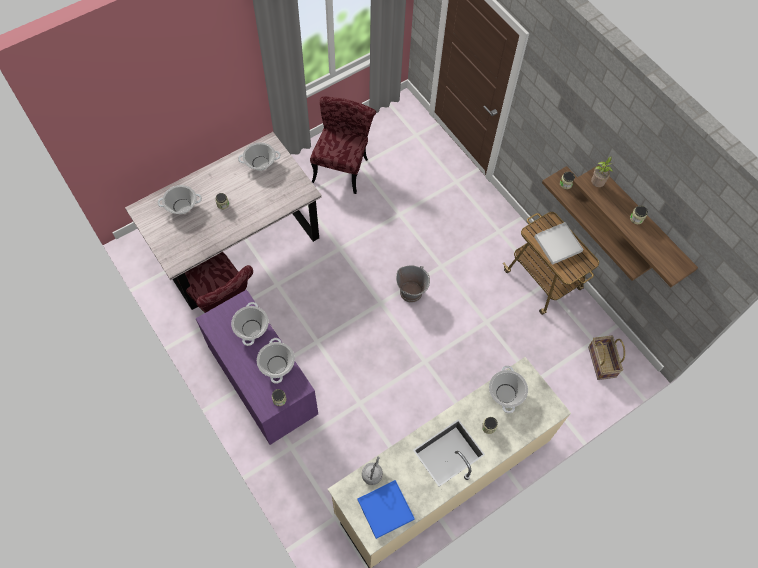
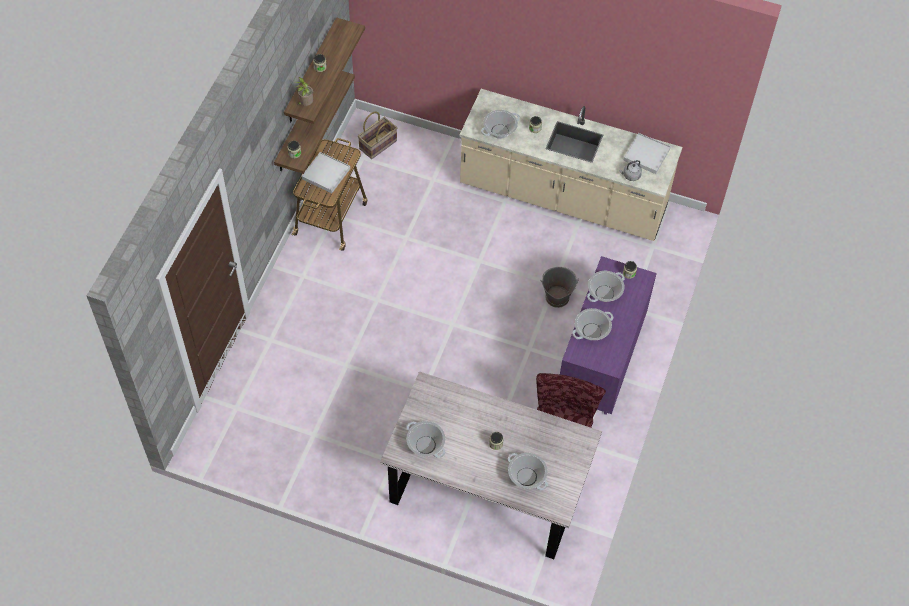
camera: 125 degrees left, 5 degrees down
(342, 165) = (325, 450): red chair -> none
(385, 509) = (646, 155): blue tray -> white tray
(411, 292) = (422, 307): grey bucket -> grey bucket (556, 297)

